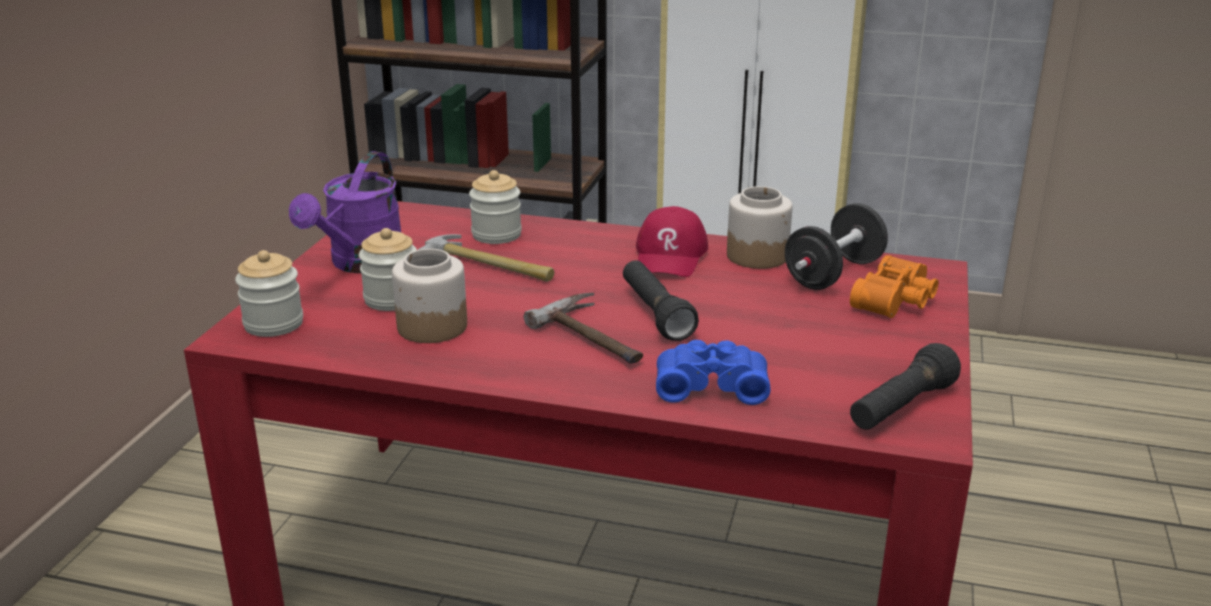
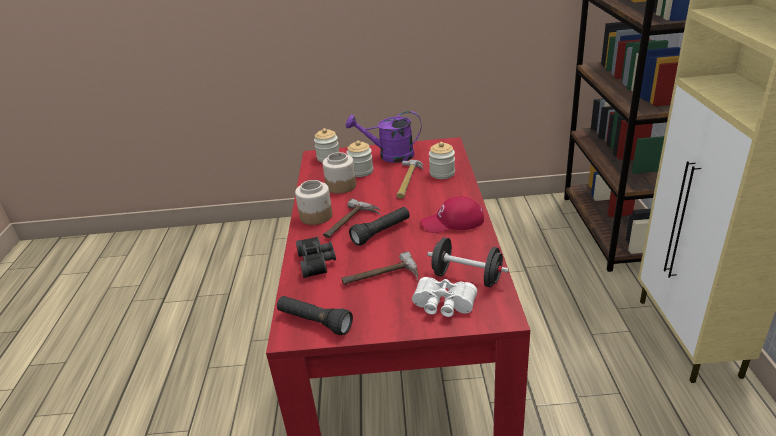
camera: 75 degrees right, 5 degrees up
(711, 385) = (317, 262): blue binoculars -> black binoculars
(757, 256) = (473, 247): jar -> jar (316, 216)
(803, 334) = (382, 279): none -> hammer
(897, 301) = (443, 306): orange binoculars -> white binoculars

